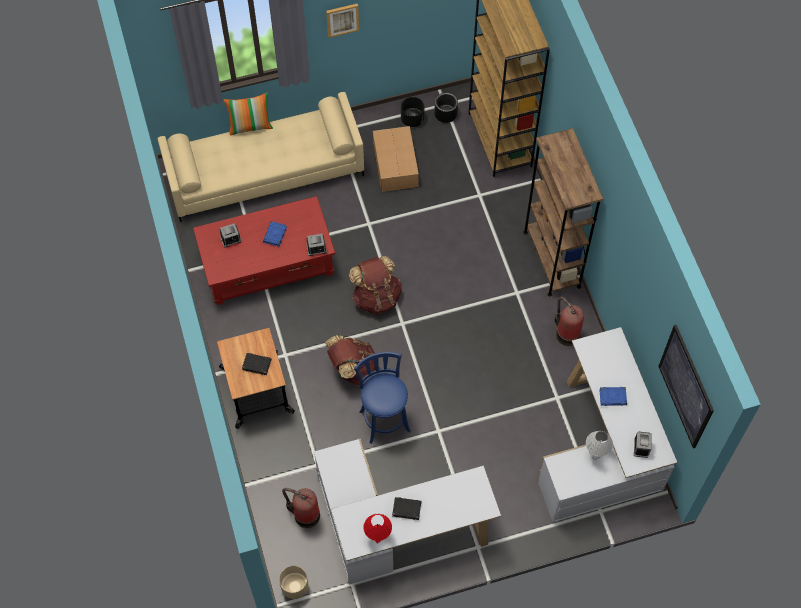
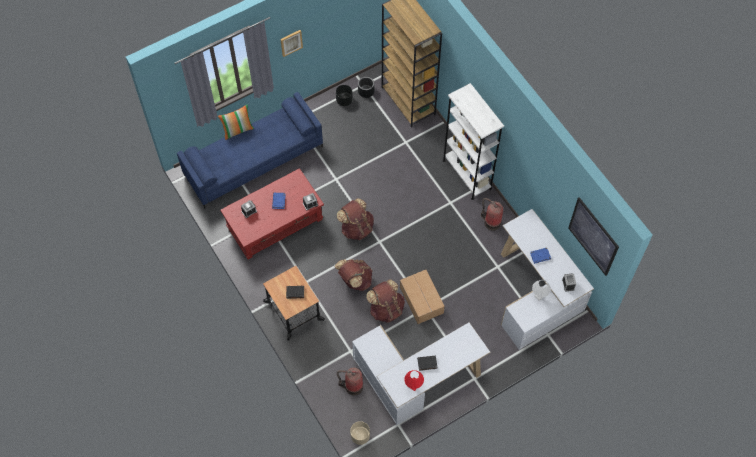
camera: 15 degrees left, 0 degrees up
(265, 172) = (253, 160): beige sofa -> blue sofa
(384, 418) = (386, 309): blue stool -> brown backpack
(395, 164) = (342, 134): cardboard box -> cardboard box (421, 299)
(551, 259) = (467, 174): brown bookcase -> white bookcase

